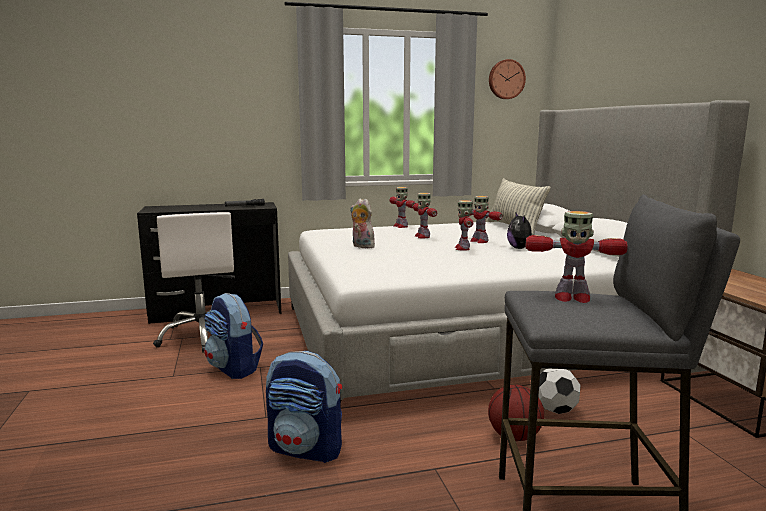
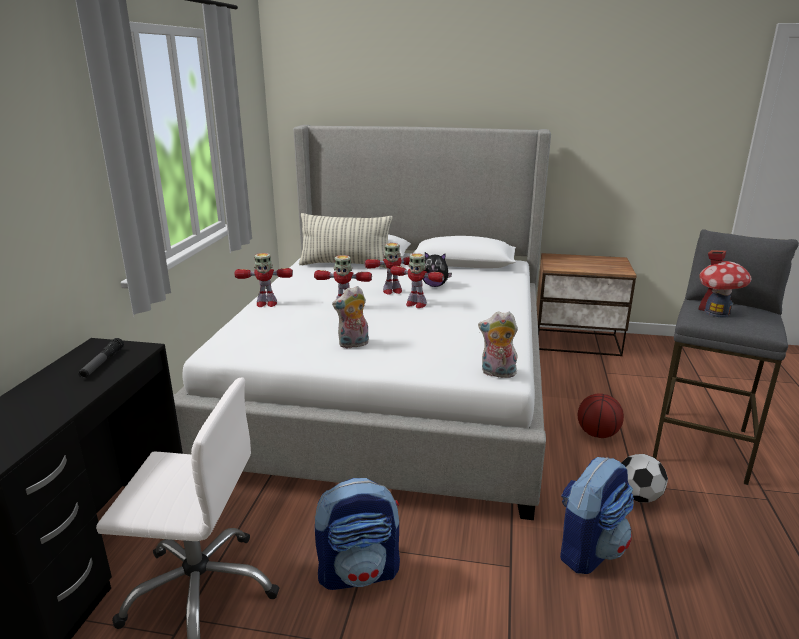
camera: 65 degrees left, 10 degrees up
(359, 278) = (497, 373): none -> plush toy
(506, 79) = (243, 89): wall clock -> none
(555, 410) = (563, 403): football -> football (638, 496)
(571, 298) = (717, 312): toy robot -> toy house

